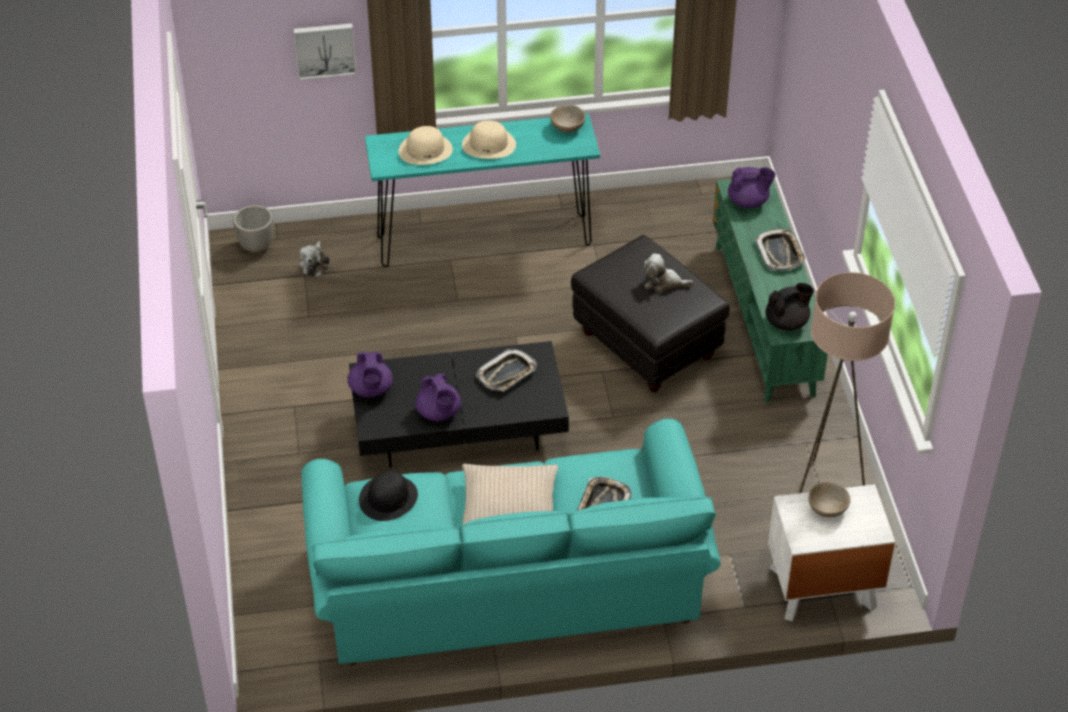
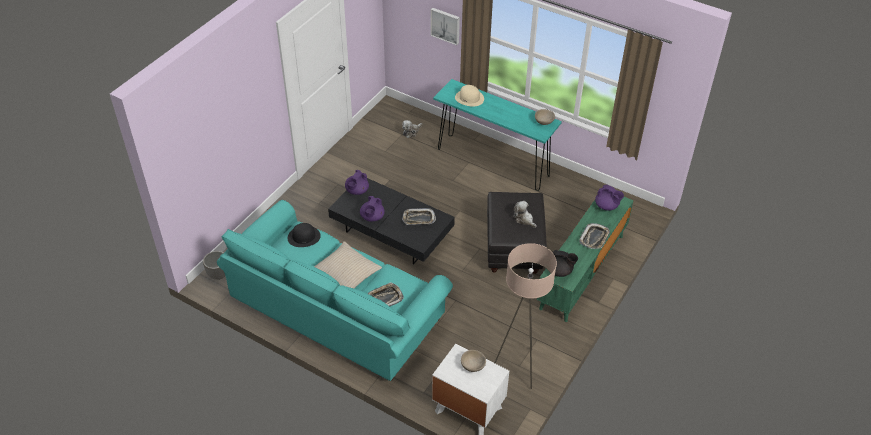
camera: 40 degrees right, 0 degrees up
(256, 246) = (397, 111): planter -> planter (218, 275)
(489, 144) = (500, 110): beige hat -> none

